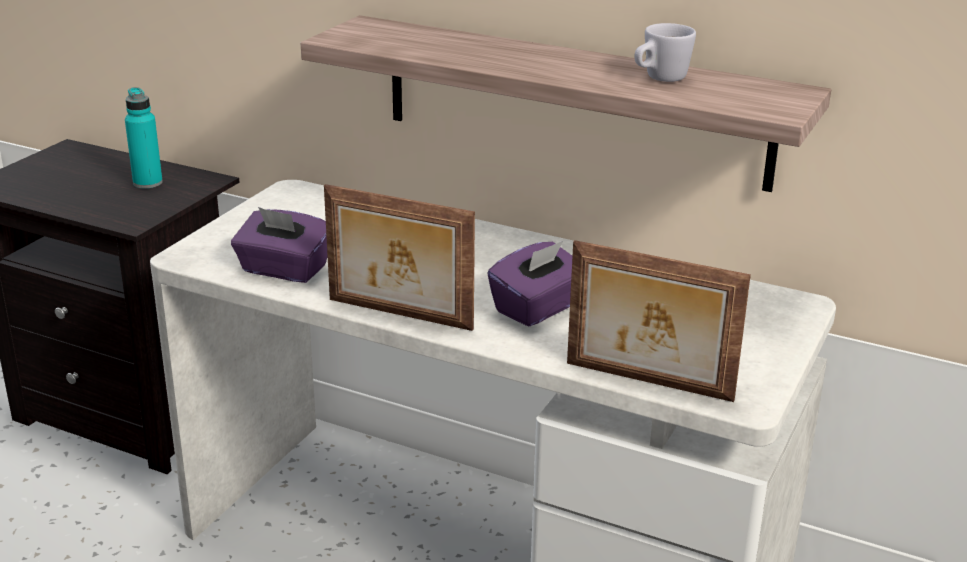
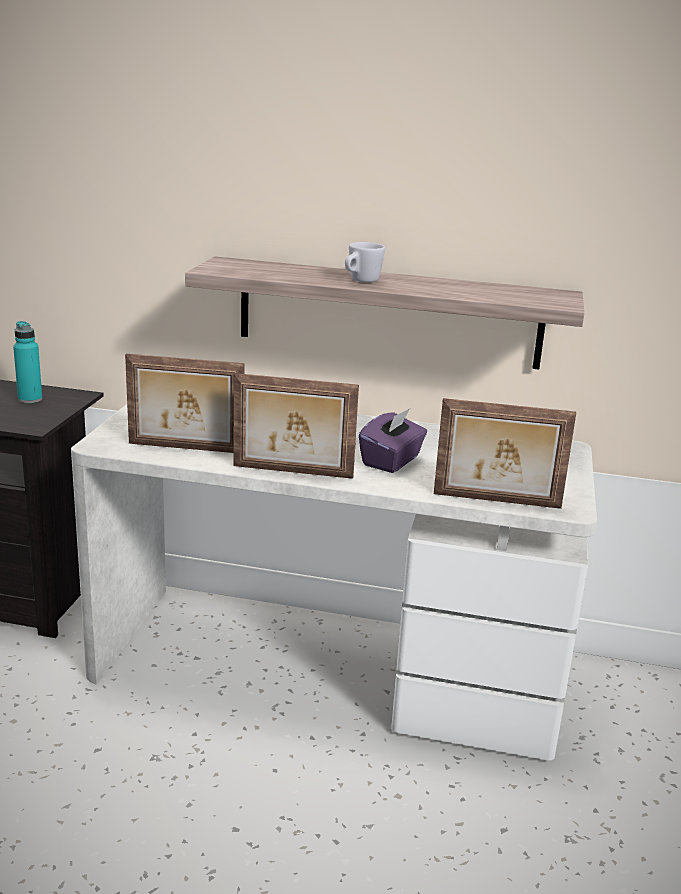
camera: 15 degrees left, 5 degrees down
(284, 270) = (185, 449): purple tissue box -> picture frame
(659, 79) = (466, 288): white mug -> white mug (360, 281)

